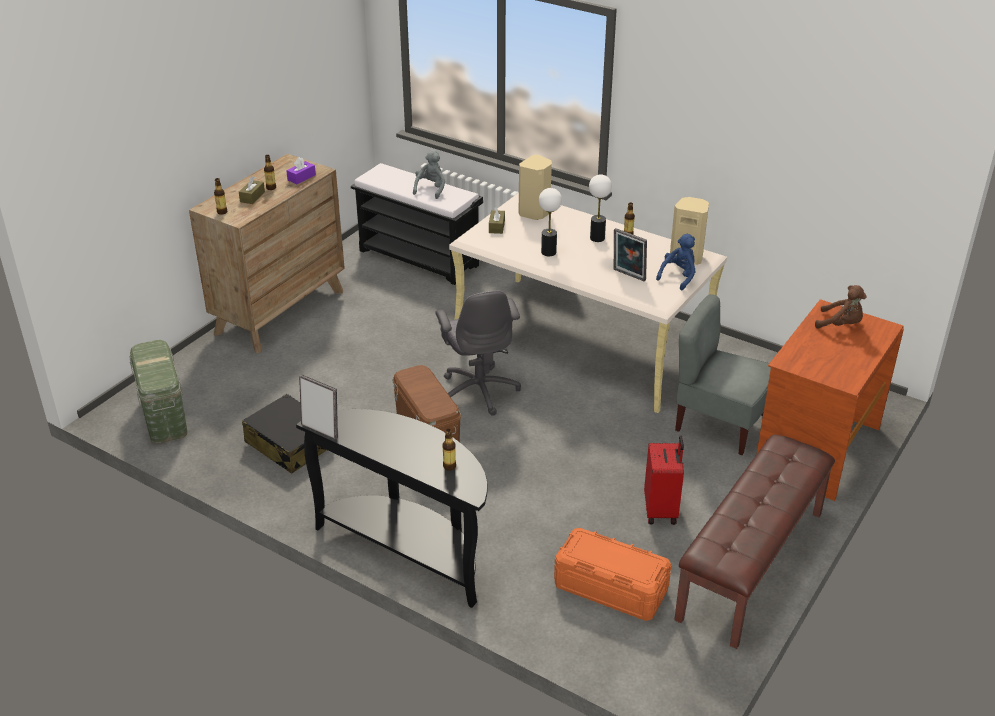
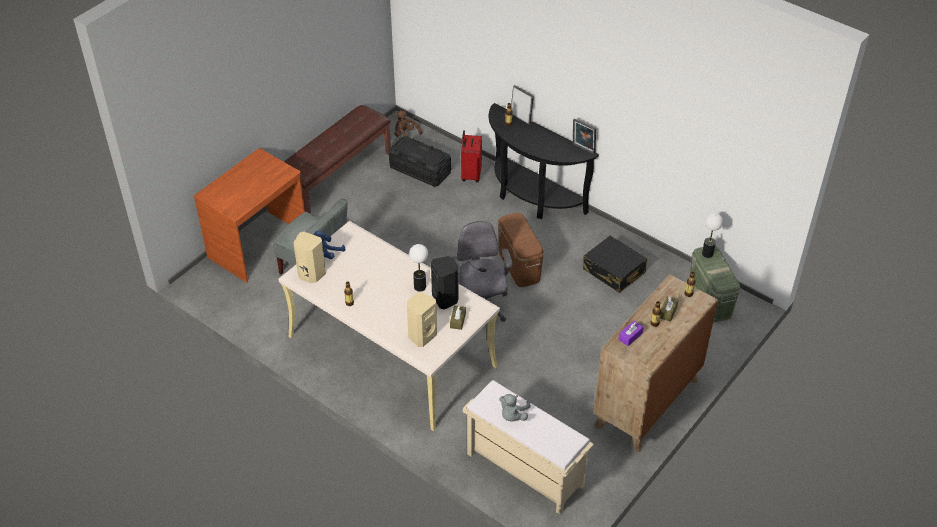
camera: 175 degrees left, 10 degrees up
(420, 258) = (523, 469): black bench -> beige bench
(514, 243) = (446, 299): none -> black speaker
(597, 238) = (376, 301): table lamp -> table lamp (707, 253)
(610, 588) = (420, 170): orange storage box -> black storage box
(628, 275) = (364, 258): picture frame -> picture frame (521, 118)
(661, 510) = (376, 211): red suitcase -> red suitcase (470, 175)
(840, 325) = (235, 198): brown plush toy -> brown plush toy (405, 135)

